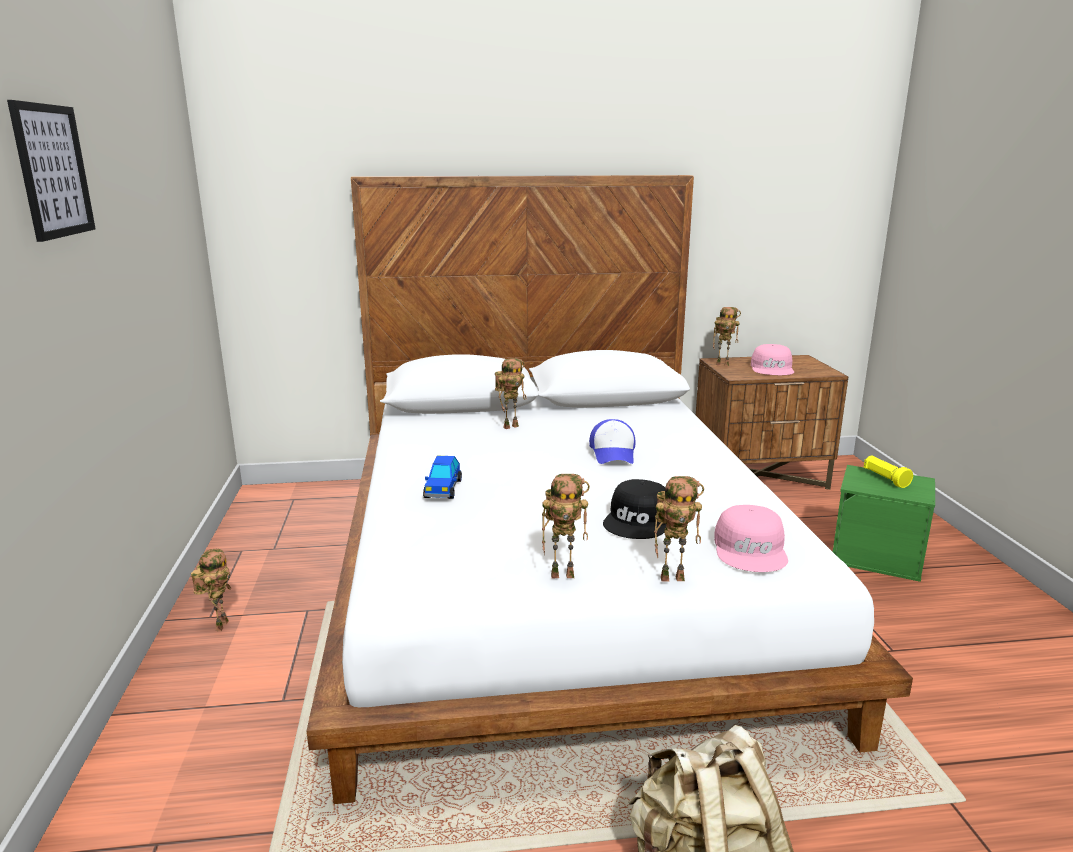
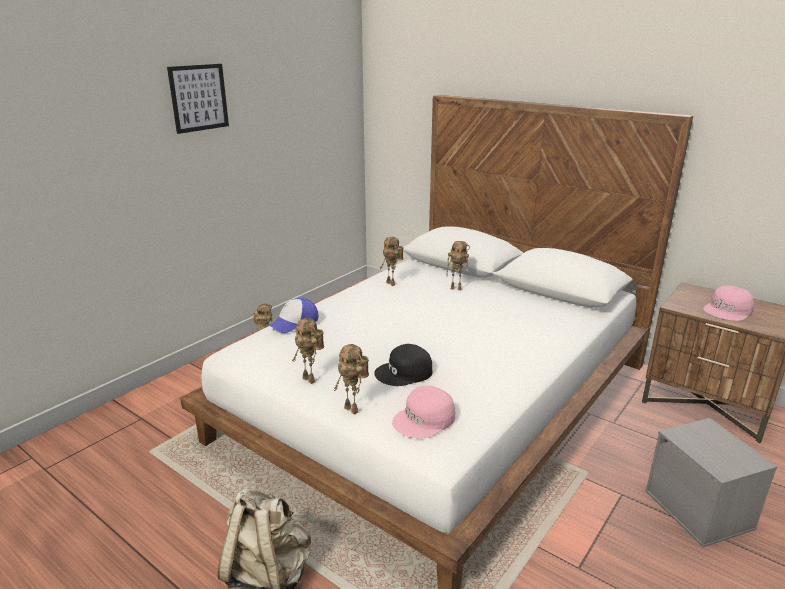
camera: 45 degrees right, 5 degrees up
(443, 489) = (348, 311): toy car -> none
(613, 453) = (476, 328): cap -> cap (294, 322)
(723, 364) = (689, 293): toy robot -> toy robot (392, 283)
(877, 556) = (700, 510): green storage box -> grey storage box
(885, 479) = (719, 443): yellow flashlight -> none

